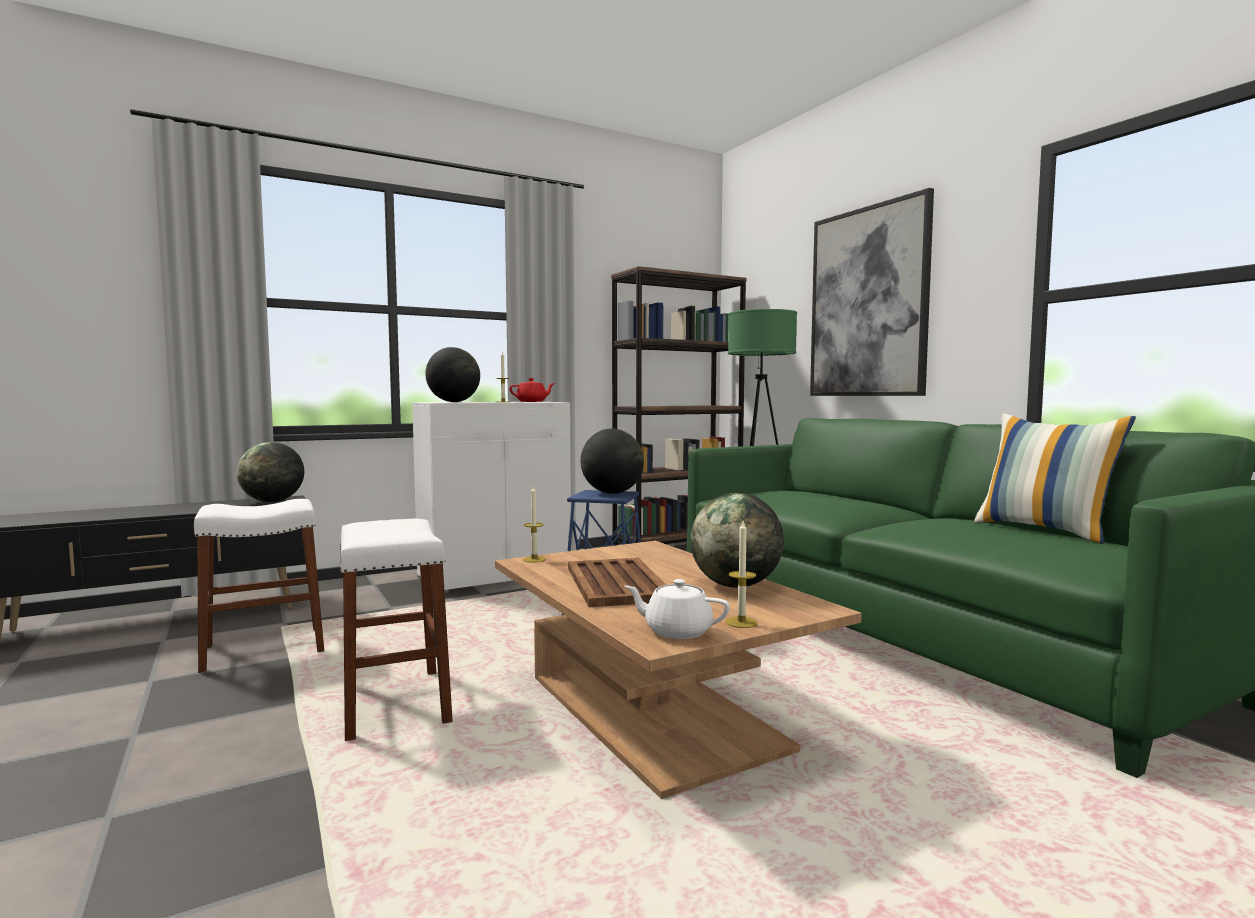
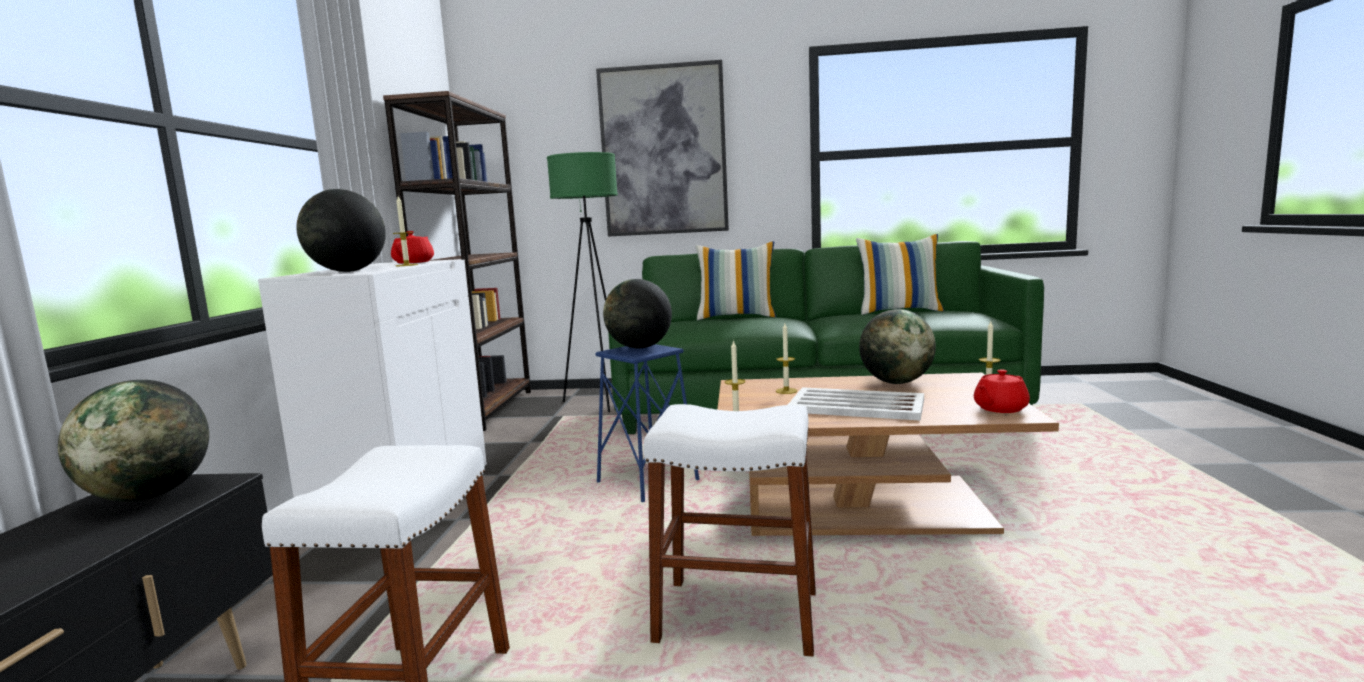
camera: 55 degrees left, 5 degrees up
(616, 584) = (857, 406): brown tray -> white tray
(641, 559) = (786, 391): none -> candle
(677, 631) = (999, 409): white teapot -> red teapot
(849, 497) = (736, 317): none -> pillow

